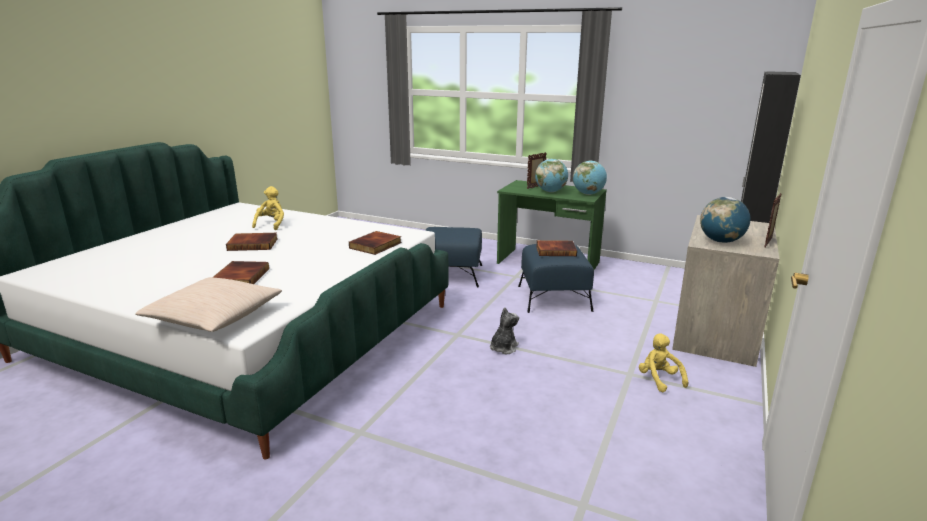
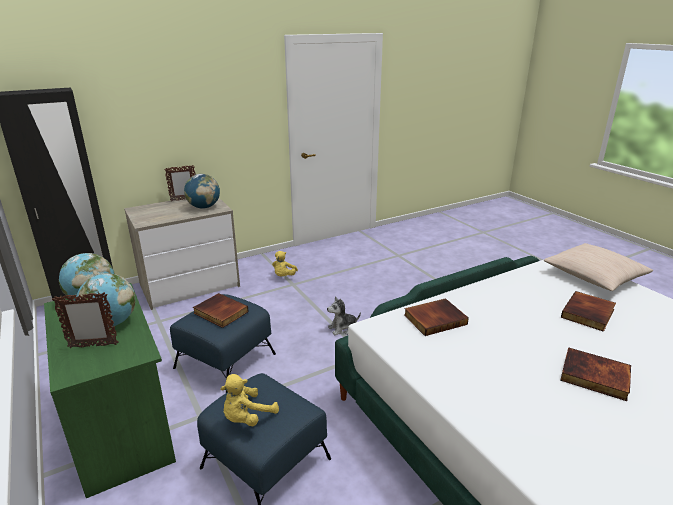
camera: 145 degrees left, 5 degrees up
(271, 224) = (579, 438): yellow plush toy -> yellow plush toy (247, 417)

